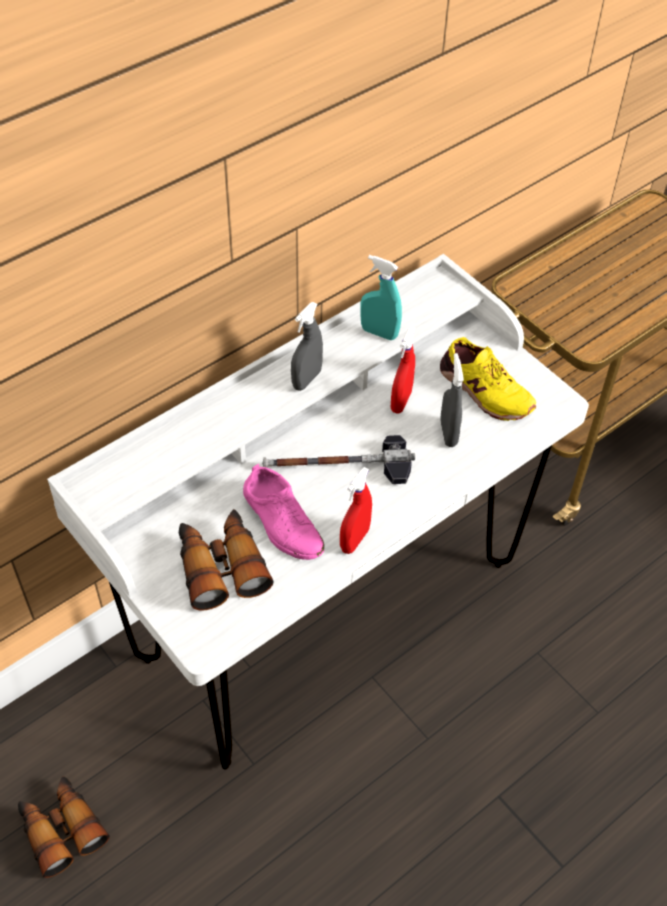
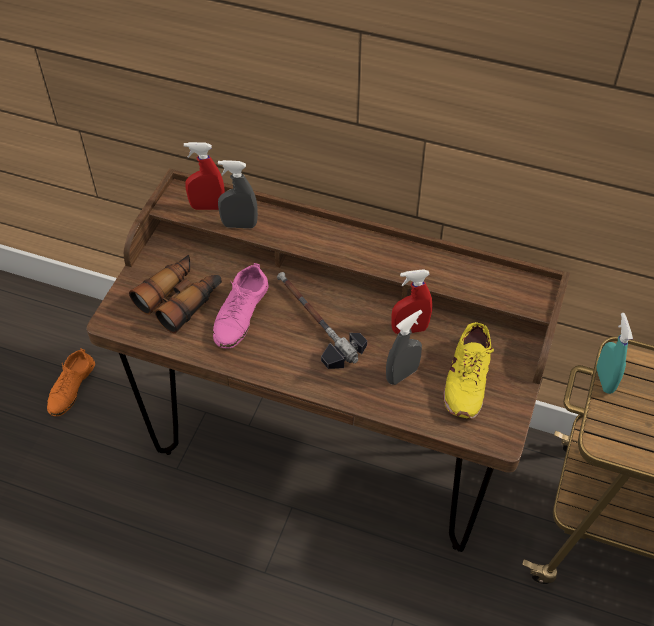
camera: 60 degrees right, 0 degrees up
(61, 828) = (71, 387): binoculars -> orange shoe
(306, 379) = (363, 254): grey spray bottle -> grey spray bottle (239, 225)
(327, 610) = (327, 448): white desk -> brown desk
(354, 540) = (255, 363): red spray bottle -> red spray bottle (207, 207)
(379, 332) = (447, 274): turquoise spray bottle -> turquoise spray bottle (604, 380)

